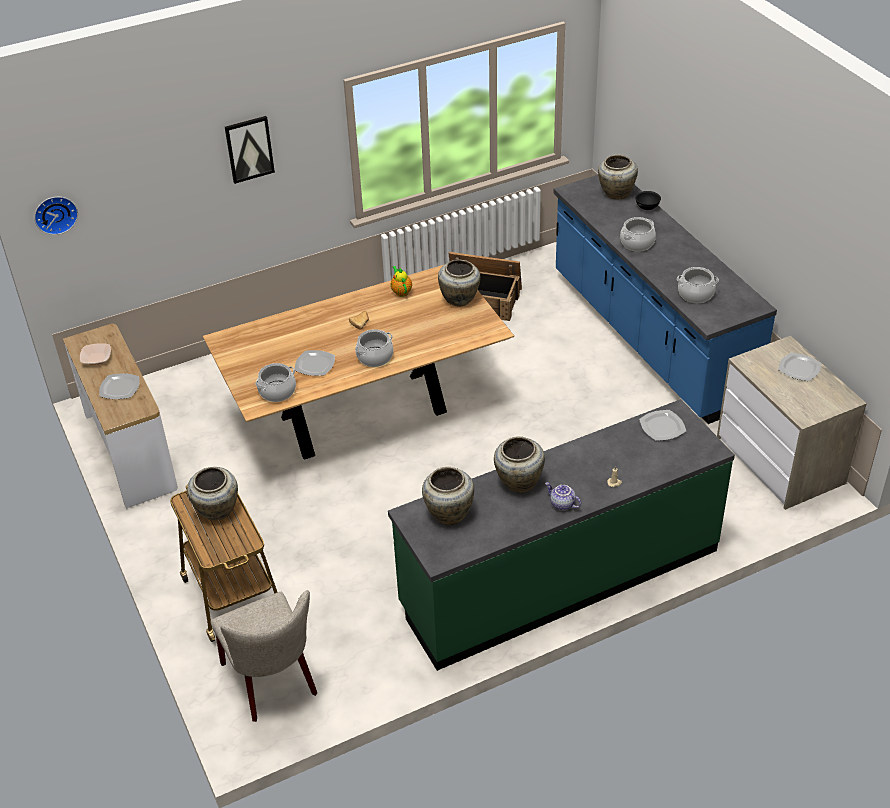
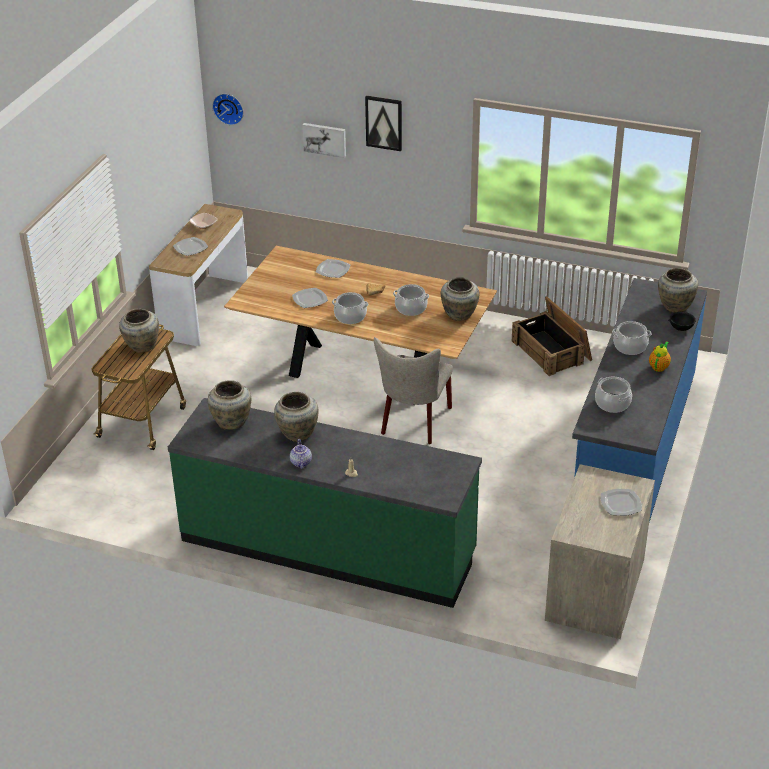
camera: 45 degrees right, 5 degrees down
(182, 198) = (325, 139): none -> picture
(273, 682) = (94, 480): beige chair -> beige chair (414, 423)
(277, 391) = (265, 301): cooking pot -> cooking pot (411, 308)
(401, 291) = (430, 288): teapot -> teapot (659, 366)
(662, 427) = (438, 464): plate -> plate (332, 270)

